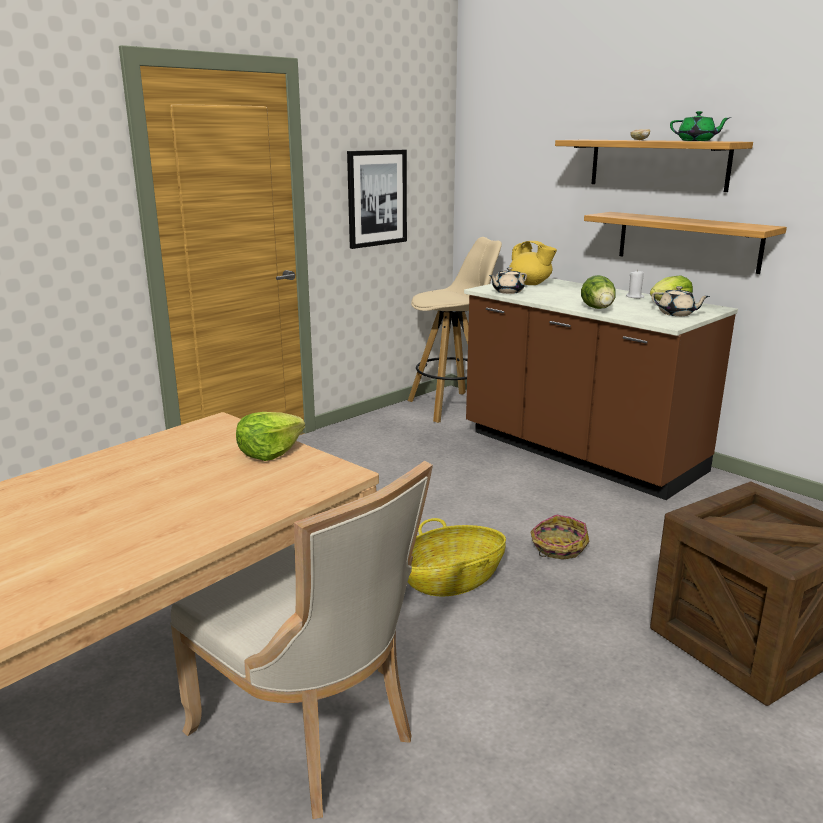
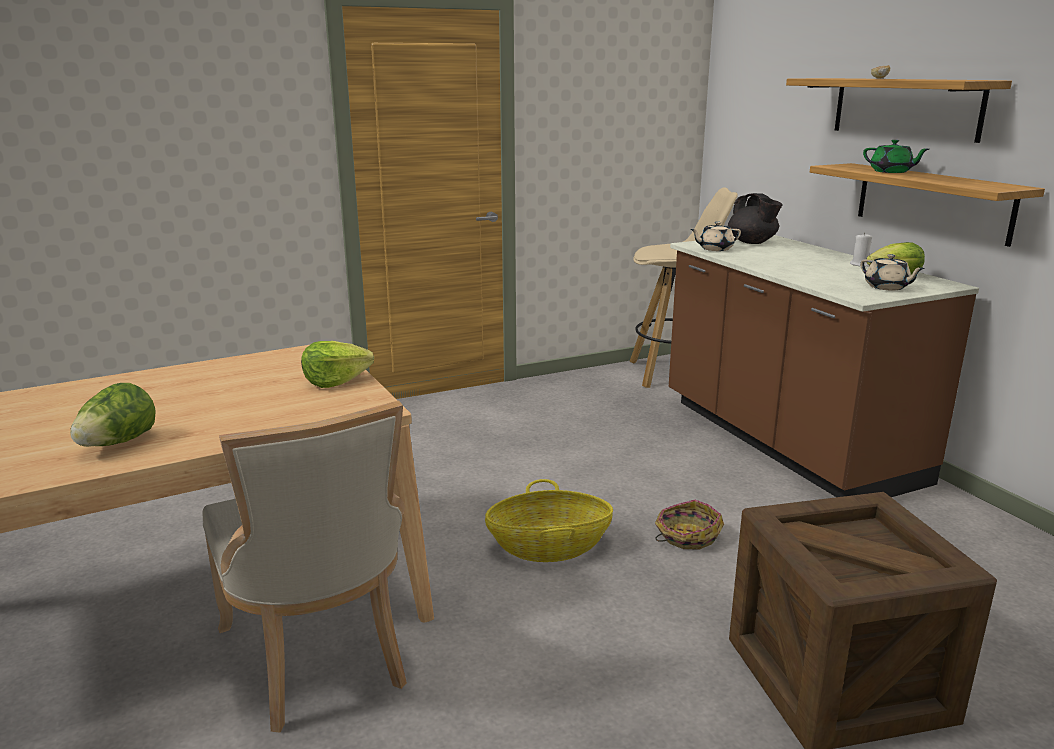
camera: 20 degrees right, 0 degrees up
(376, 198) = (602, 141): picture -> none
(530, 284) = (752, 242): yellow teapot -> black teapot
(599, 309) = (796, 275): lettuce -> lettuce (118, 443)
(696, 141) = (940, 79): green teapot -> green teapot (891, 172)

